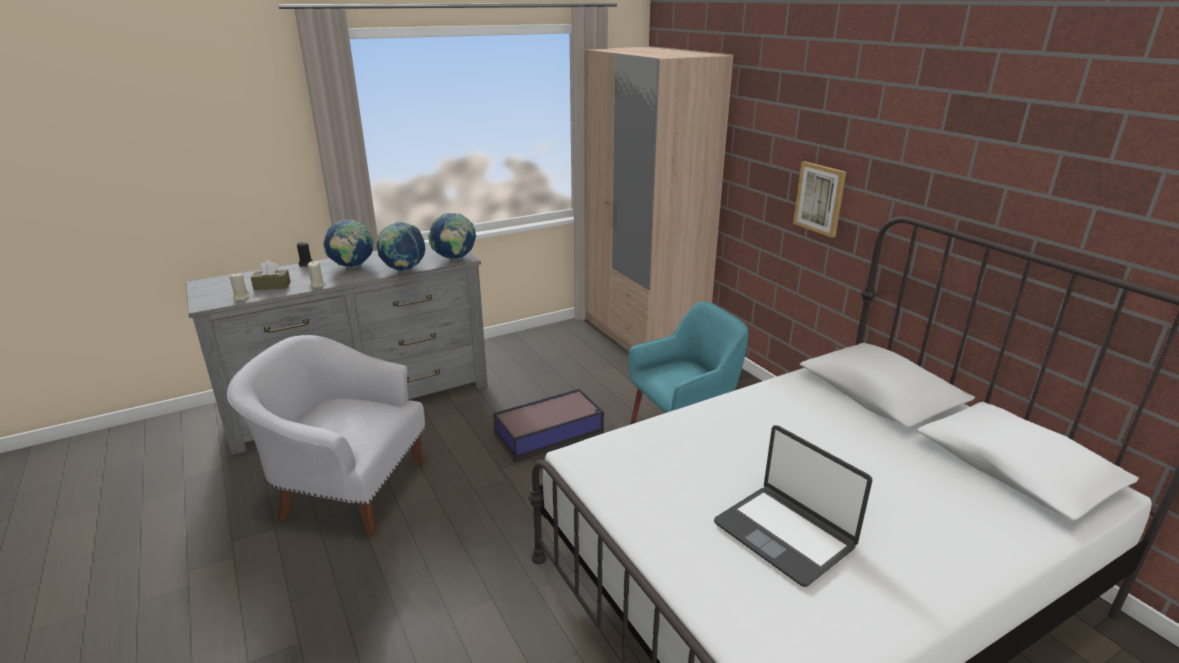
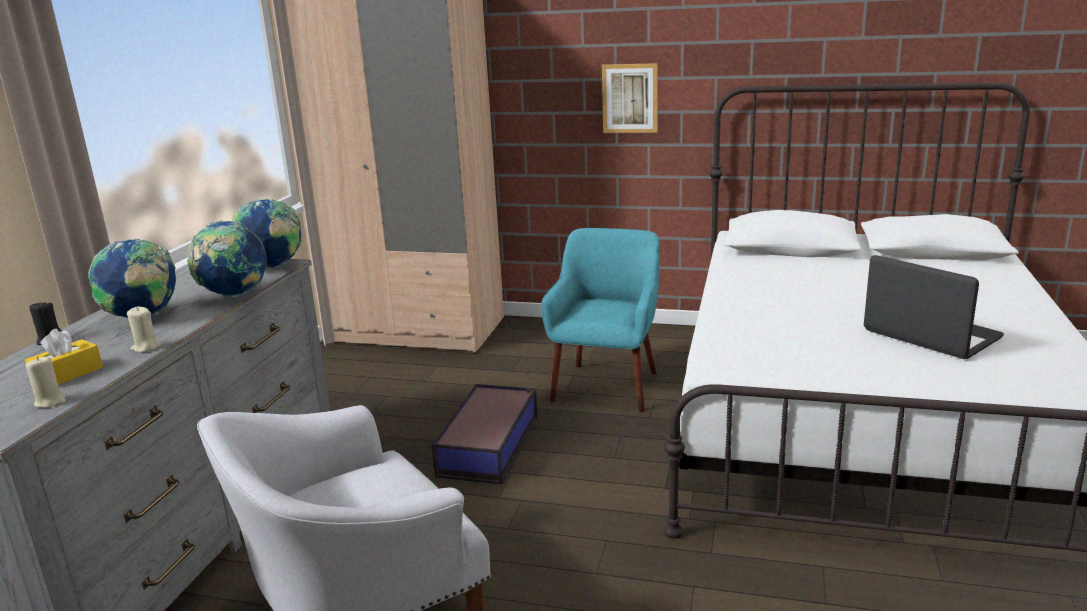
camera: 45 degrees left, 5 degrees down
(272, 286) = (67, 375): brown tissue box -> yellow tissue box
(784, 534) = (930, 335): laptop -> laptop turned 135 degrees counterclockwise

